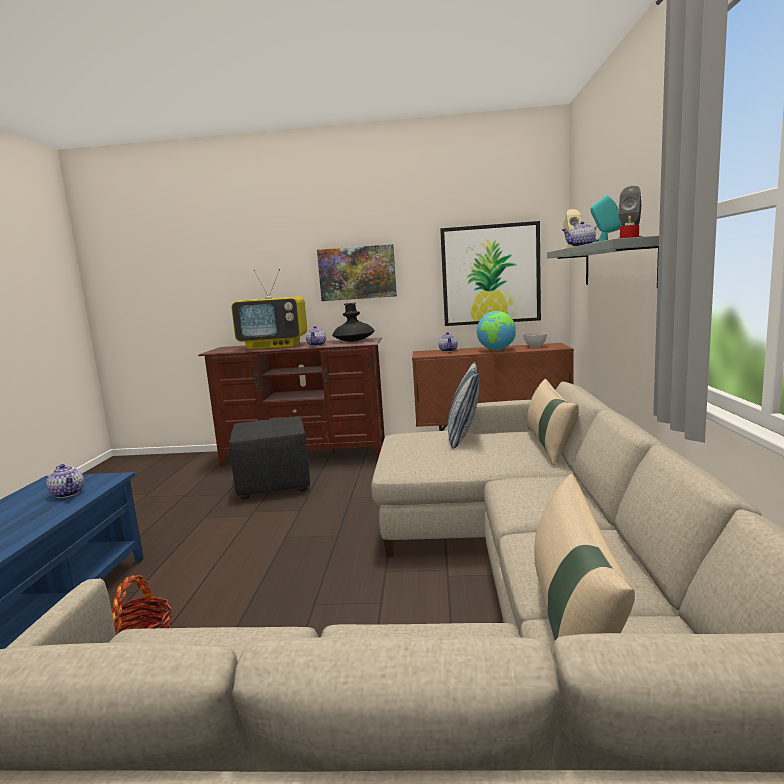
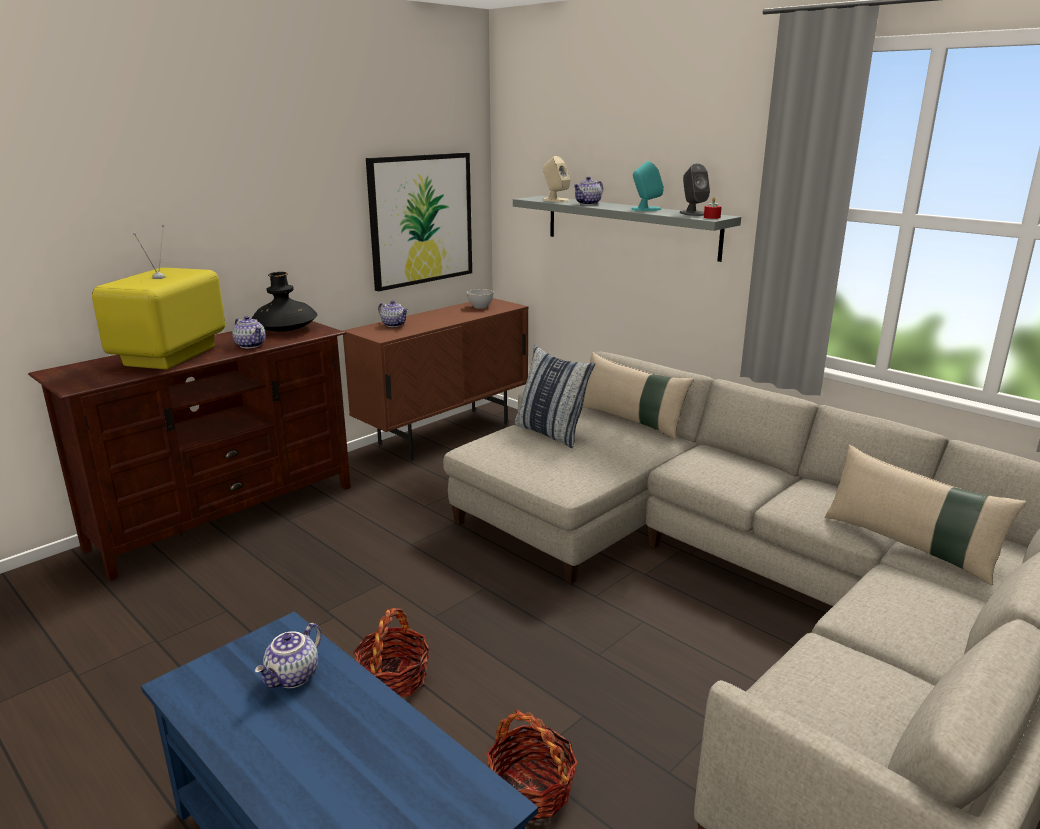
camera: 50 degrees left, 10 degrees up
(69, 494) = (293, 677): teapot -> teapot turned 120 degrees clockwise
(211, 555) = (393, 678): none -> basket
(274, 346) = (171, 357): television -> television turned 150 degrees clockwise
(274, 484) = (271, 567): black ottoman -> none
(357, 273) = (261, 223): picture -> none
(496, 350) = (453, 317): globe -> none

